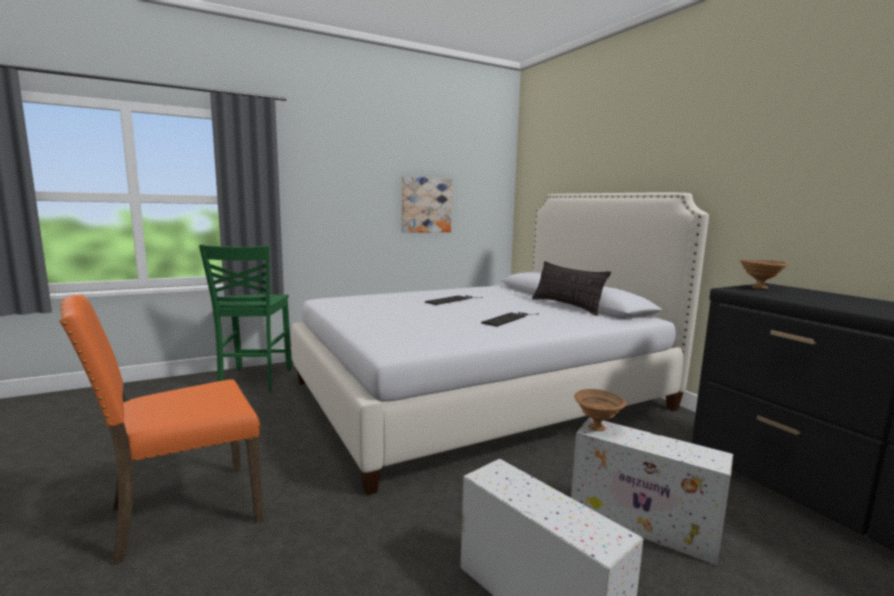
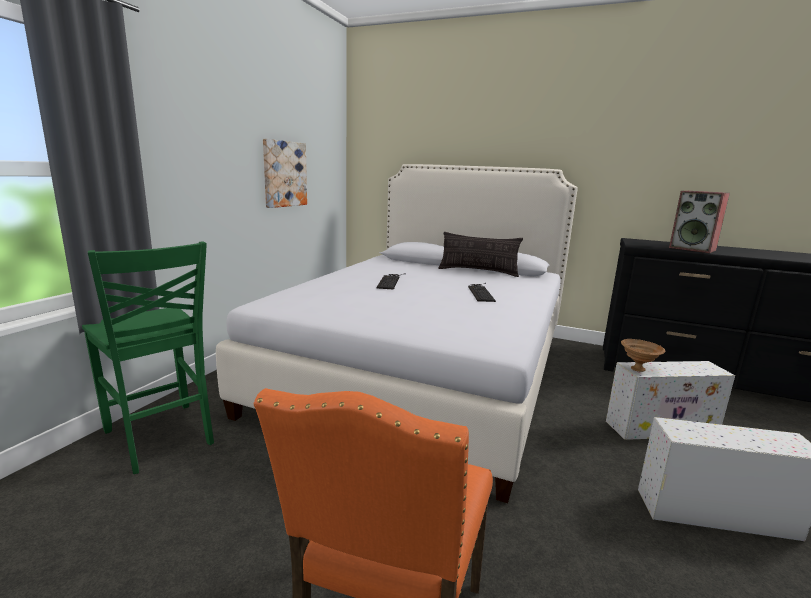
camera: 40 degrees left, 5 degrees up
(758, 287) = (637, 242): brown bowl -> none
(821, 301) = (693, 249): none -> speaker

